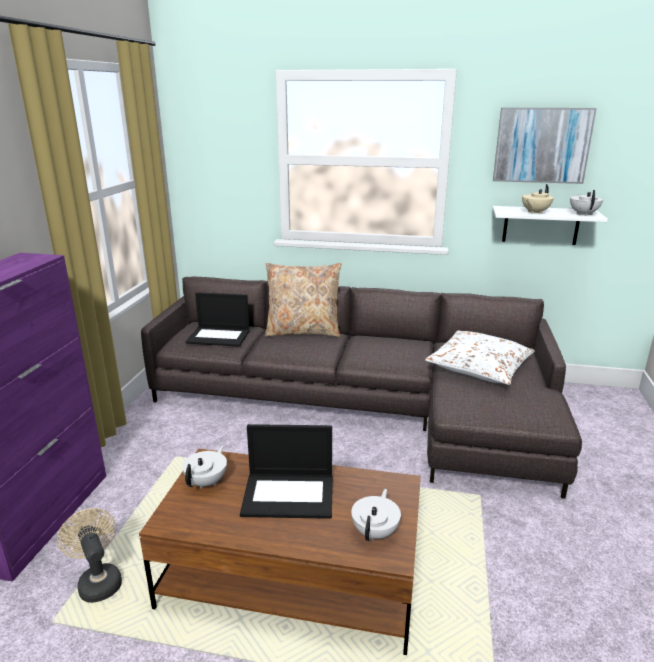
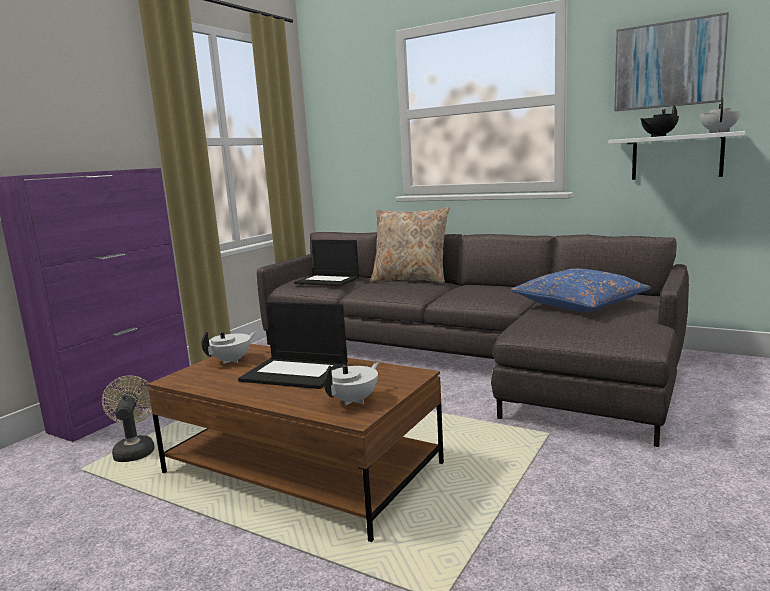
camera: 20 degrees right, 10 degrees down
(479, 367) = (579, 304): white pillow -> blue pillow
(534, 212) = (658, 136): beige teapot -> black teapot

